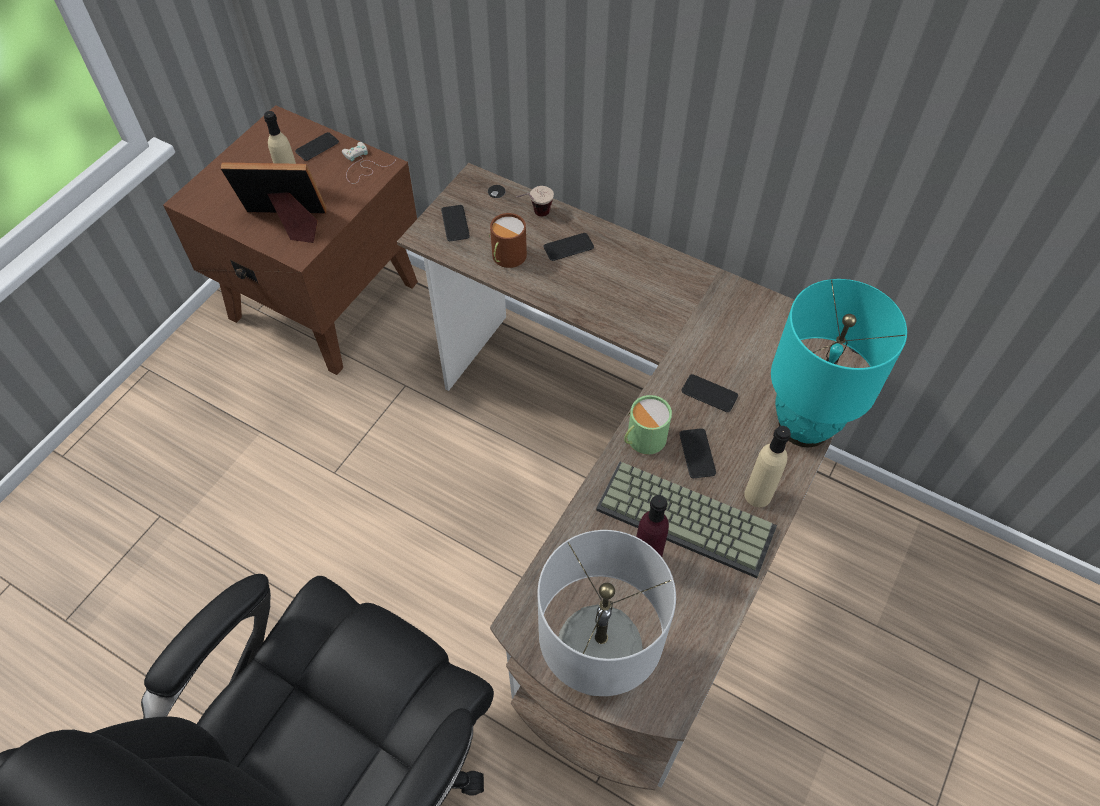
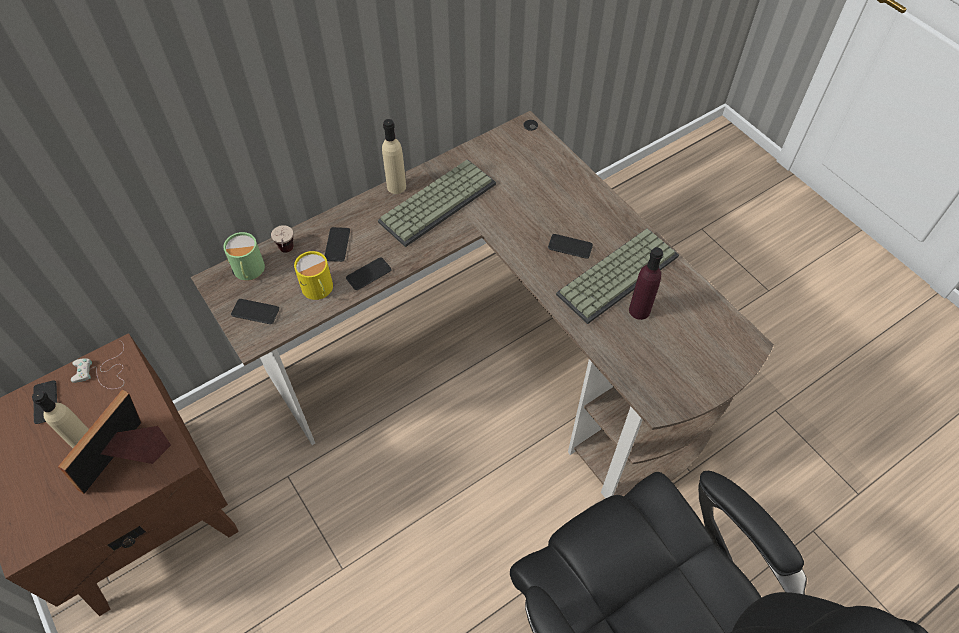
camera: 65 degrees left, 0 degrees up
(506, 257) = (318, 289): brown mug -> yellow mug
(596, 665) = (706, 372): white table lamp -> none
(642, 439) = (542, 272): green mug -> green mug (248, 271)
(679, 304) = (437, 201): none -> keyboard
(709, 394) = (525, 218): phone -> phone (369, 274)
(758, 495) = (618, 228): beige bottle -> beige bottle (396, 186)
(803, 425) = (577, 181): turquoise table lamp -> none

